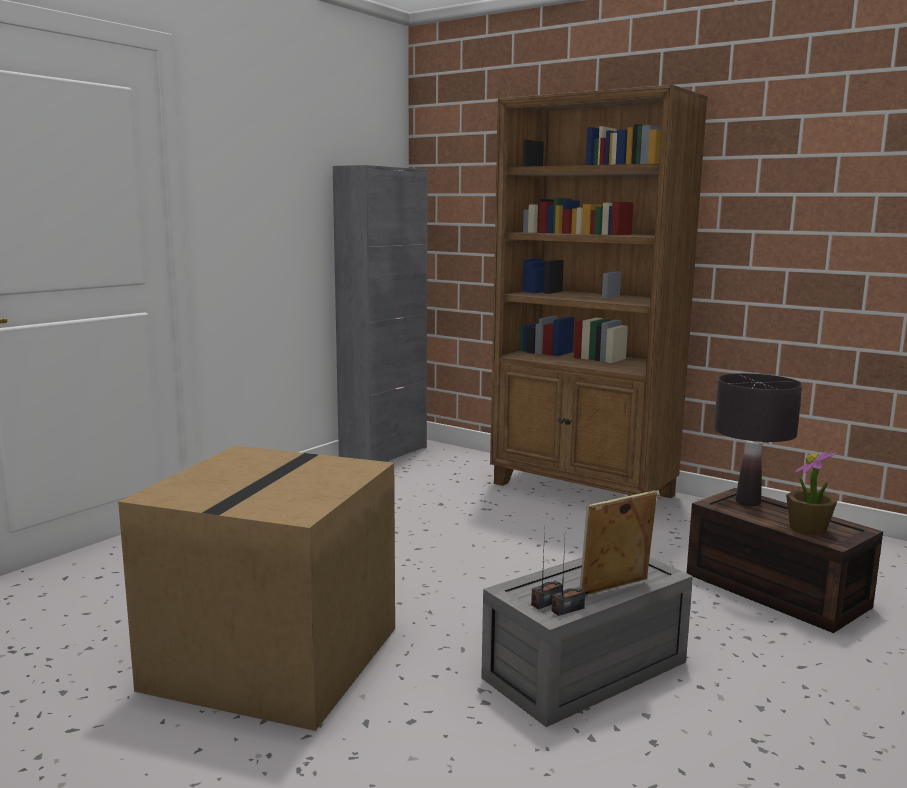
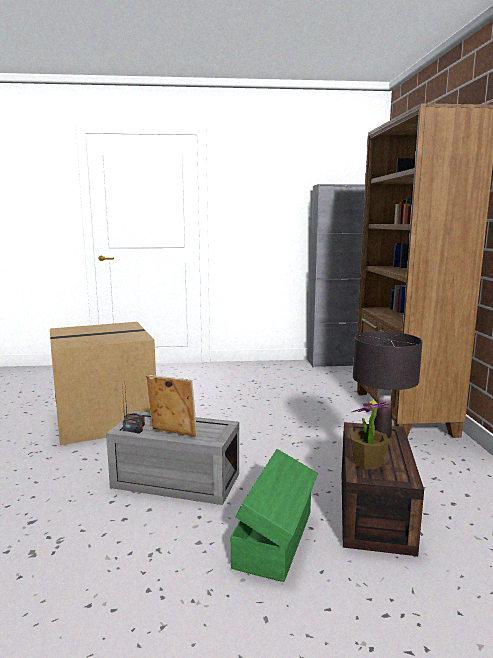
camera: 50 degrees right, 0 degrees up
(789, 659) = (276, 538): none -> green storage box

